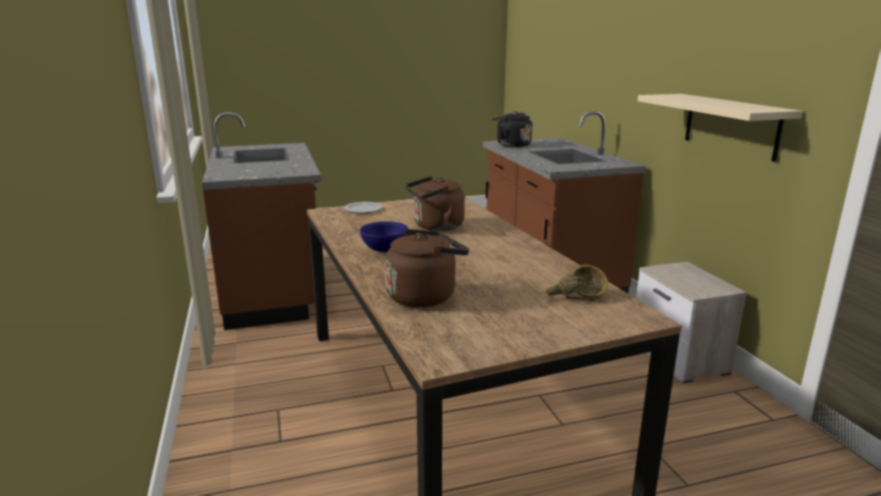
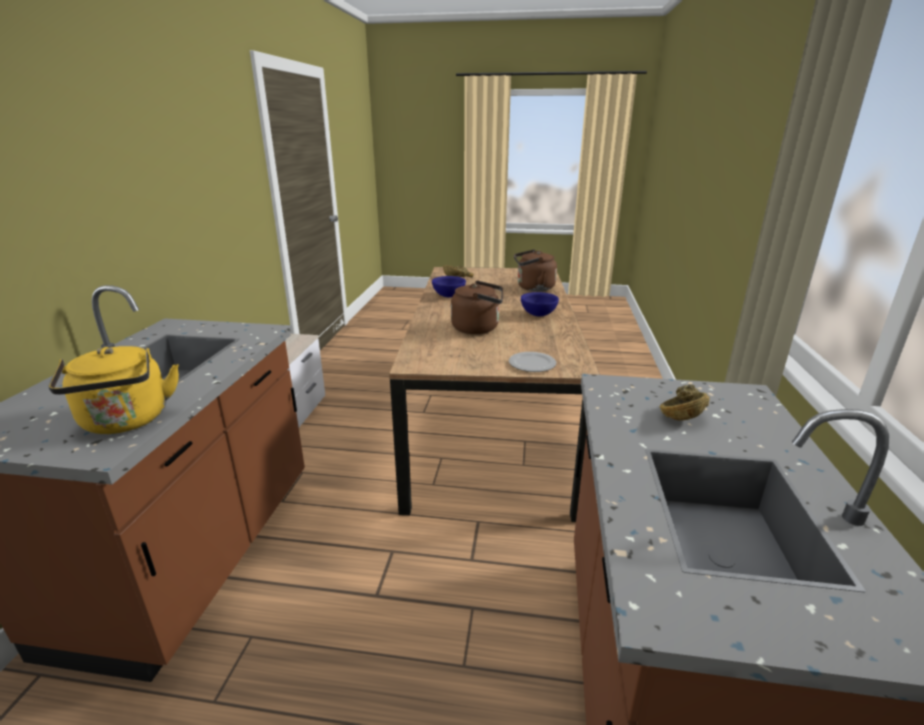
camera: 155 degrees left, 5 degrees up
(265, 169) = (682, 412): none -> brown bowl
(511, 145) = (126, 422): black kettle -> yellow kettle
(527, 258) = (448, 296): none -> blue bowl
(730, 125) = (216, 225): beige shelf -> none

